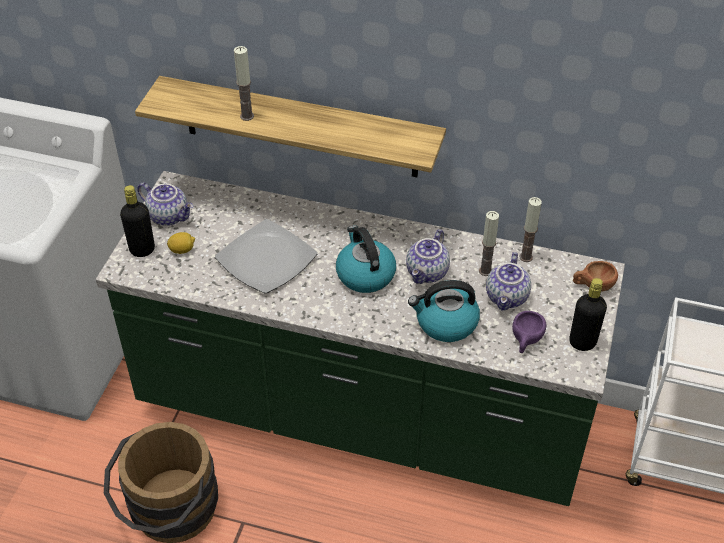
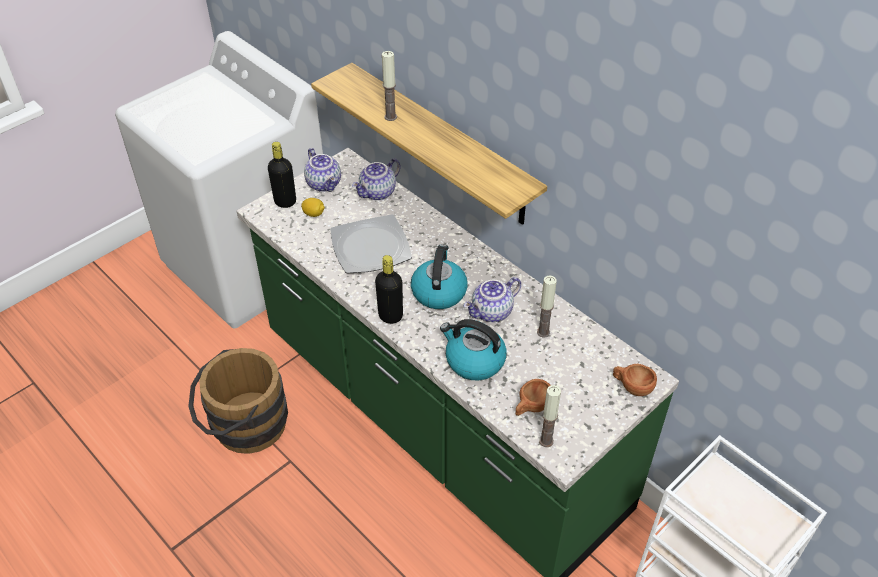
camera: 30 degrees right, 0 degrees up
(507, 298) = (545, 363): teapot -> teapot (378, 193)
(526, 257) = (589, 335): candle -> candle (546, 441)
(526, 341) = (531, 407): purple cup -> brown cup
(582, 342) = (582, 432): black bottle -> black bottle (390, 316)

